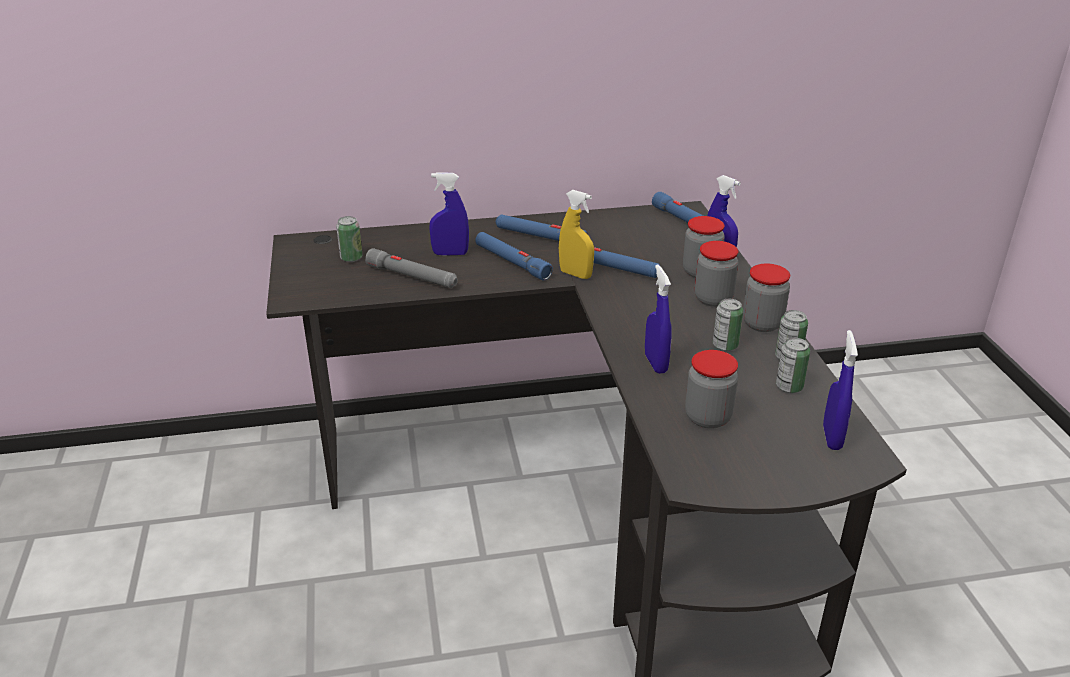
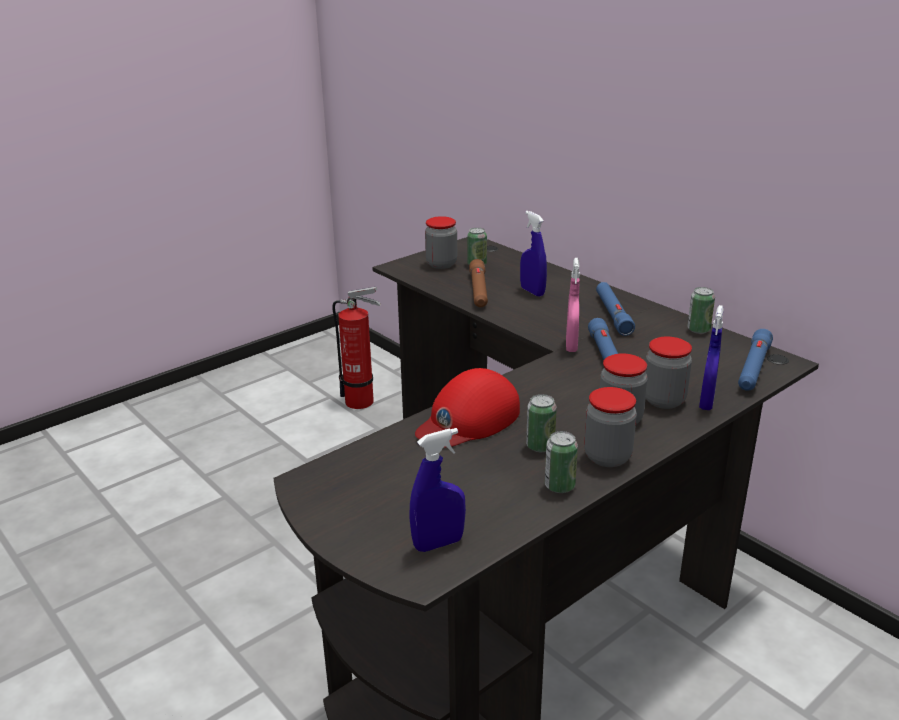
camera: 60 degrees right, 5 degrees down
(193, 500) = (363, 402): none -> fire extinguisher
(412, 277) = (478, 290): grey flashlight -> brown flashlight
(511, 262) = (553, 316): blue flashlight -> none
(575, 274) = (571, 346): yellow spray bottle -> pink spray bottle
(655, 364) = (468, 420): blue spray bottle -> red cap
(708, 417) = (407, 466): jar -> jar (441, 264)
(789, 387) = (505, 498): can -> can (698, 330)

